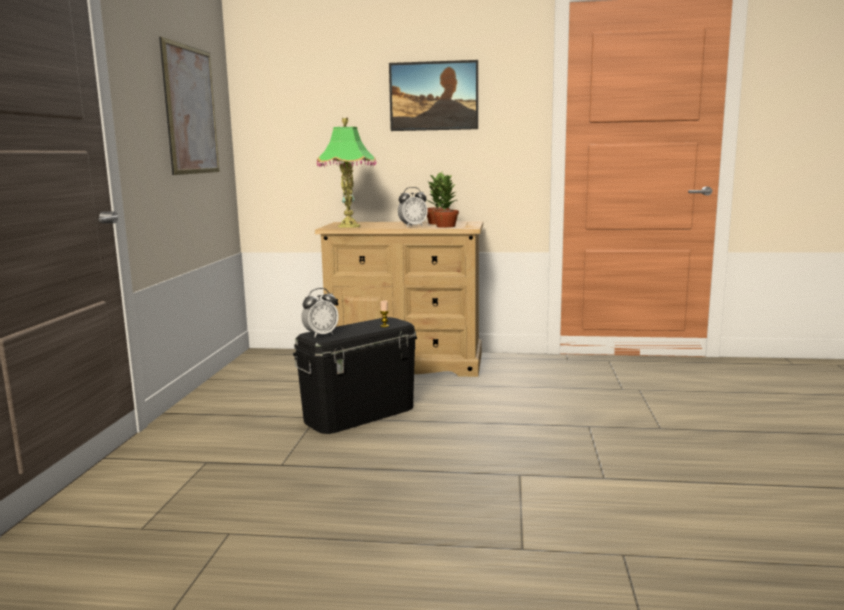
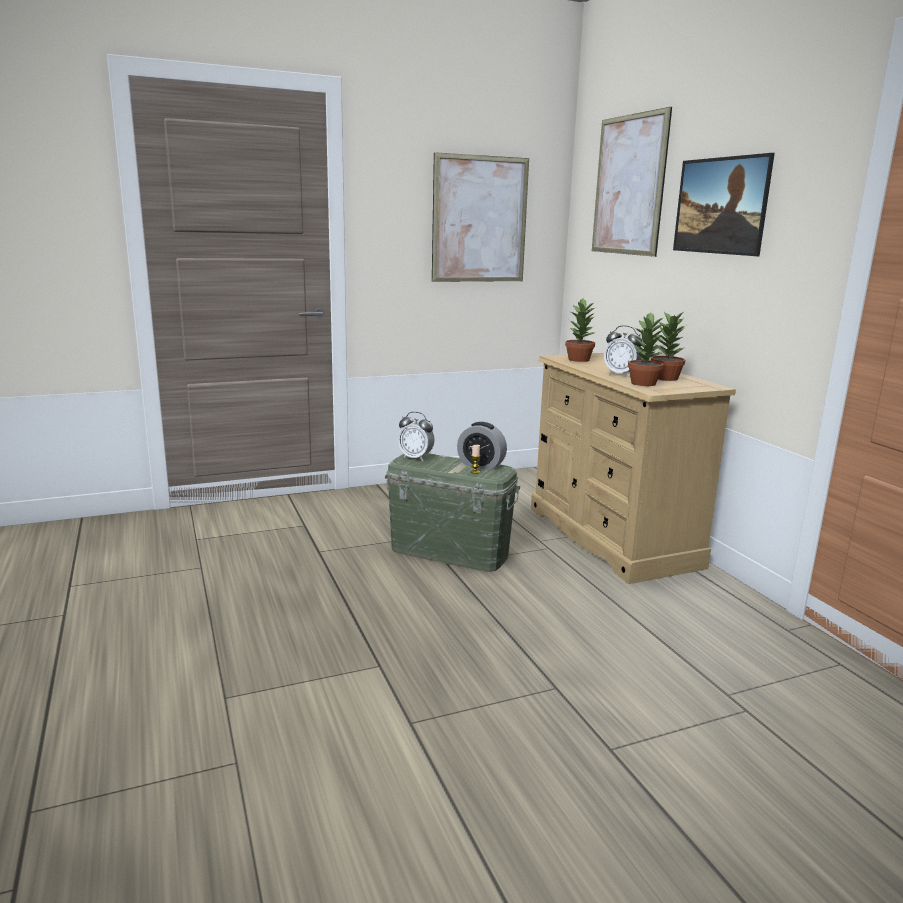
camera: 60 degrees right, 5 degrees up
(321, 81) = (629, 185): none -> picture
(349, 226) = (579, 359): table lamp -> potted plant
(359, 414) = (450, 552): black storage box -> green storage box
(371, 322) = (481, 465): none -> alarm clock

